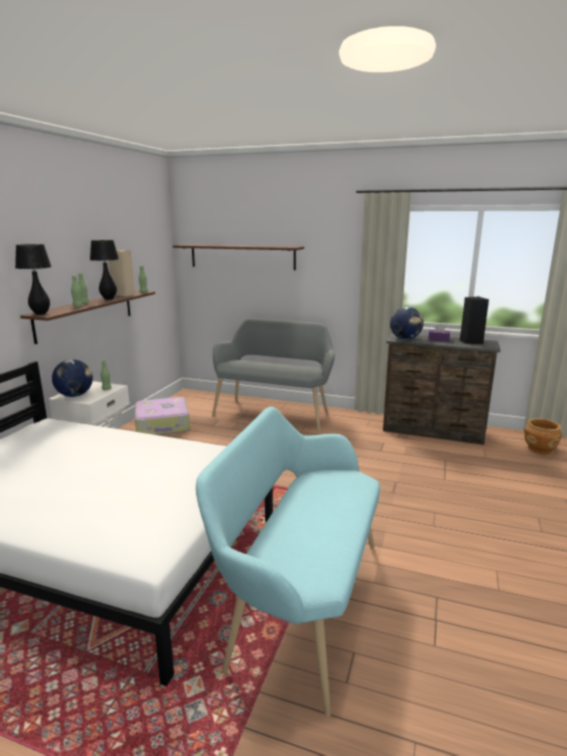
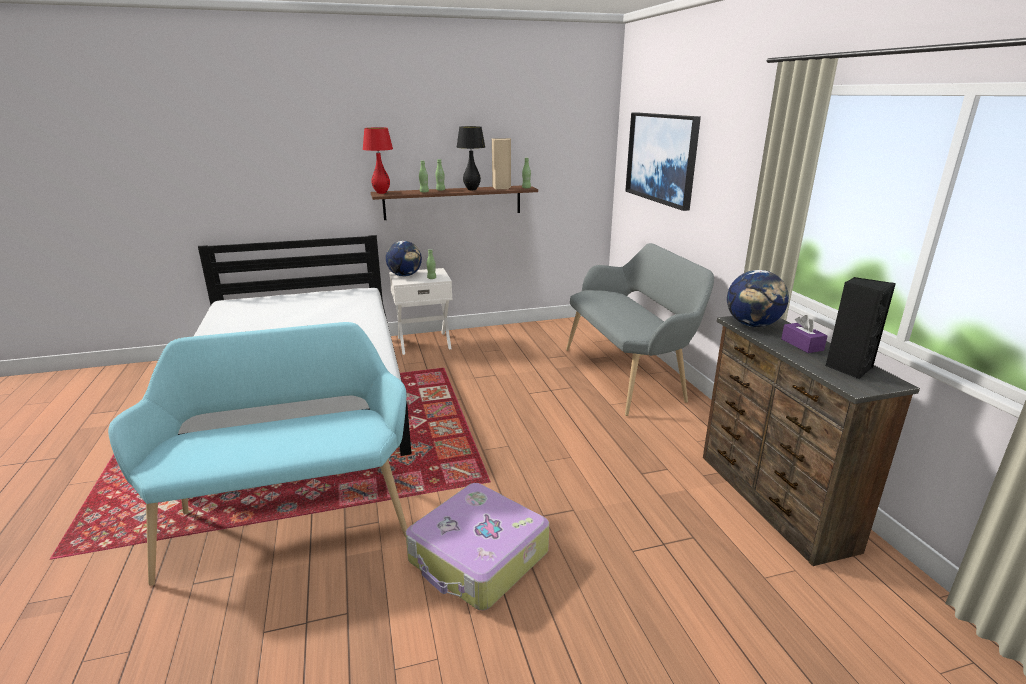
camera: 55 degrees right, 5 degrees up
(40, 314) = (381, 193): black table lamp -> red table lamp
(163, 425) = (515, 338): suitcase -> suitcase (478, 558)
(242, 256) = (661, 158): brown shelf -> picture
(540, 449) = (911, 647): brown planter -> none

